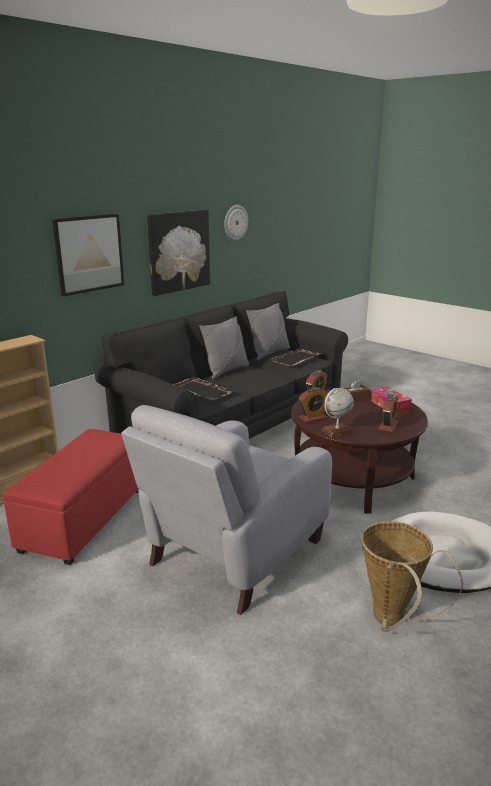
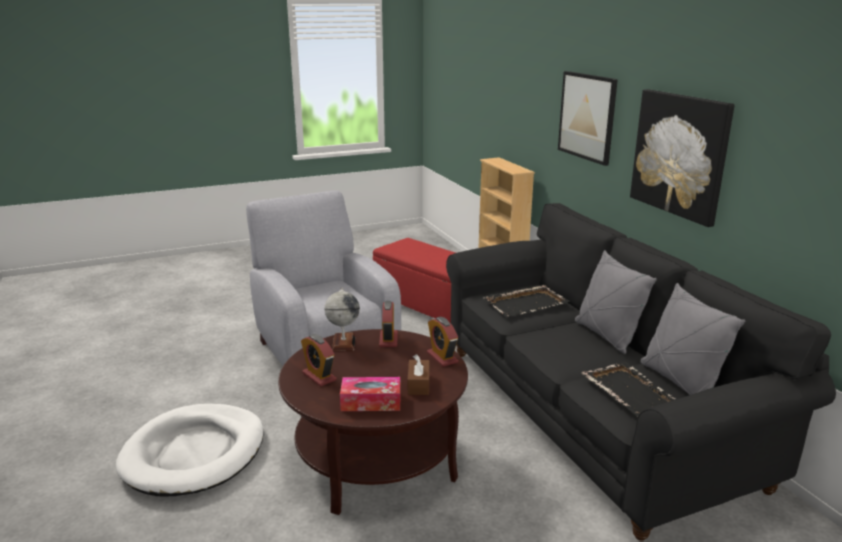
camera: 115 degrees right, 0 degrees up
(235, 222) = (796, 146): wall clock -> none
(392, 622) = (175, 393): basket -> none

